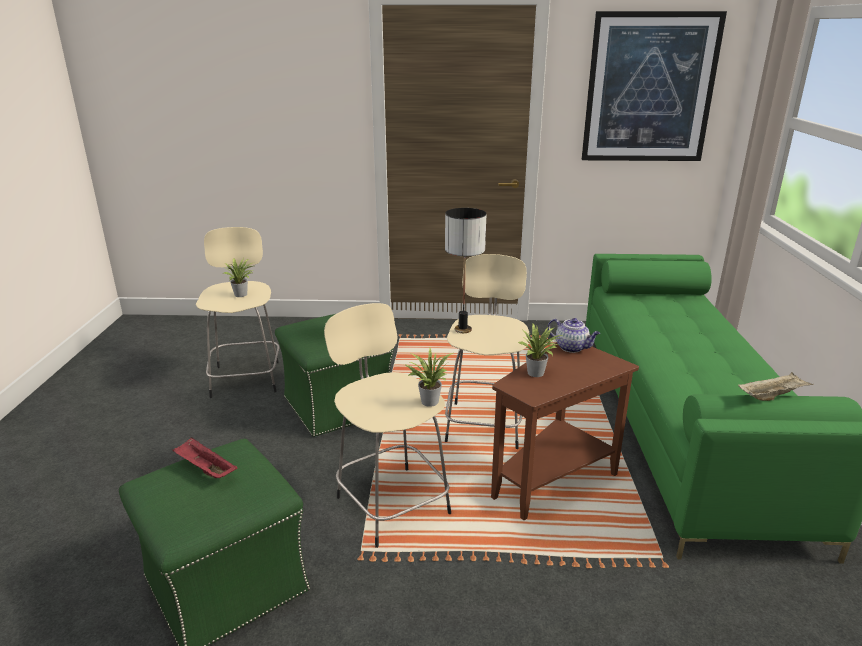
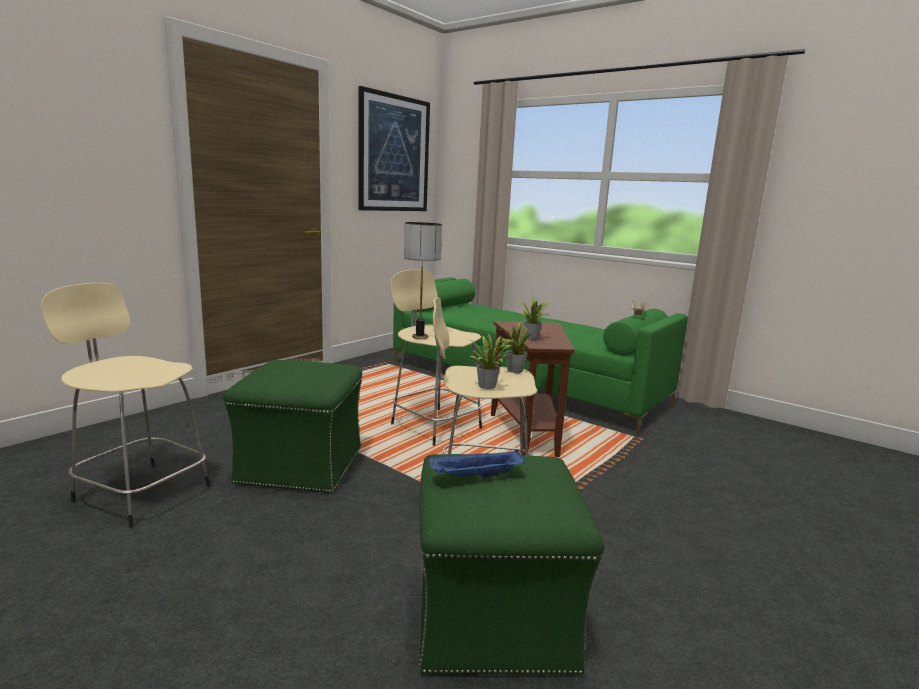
camera: 55 degrees left, 10 degrees down
(205, 469) = (475, 477): red tray -> blue tray
(242, 295) = (139, 369): potted plant -> potted plant (488, 385)
(572, 347) = (512, 324): teapot -> none

